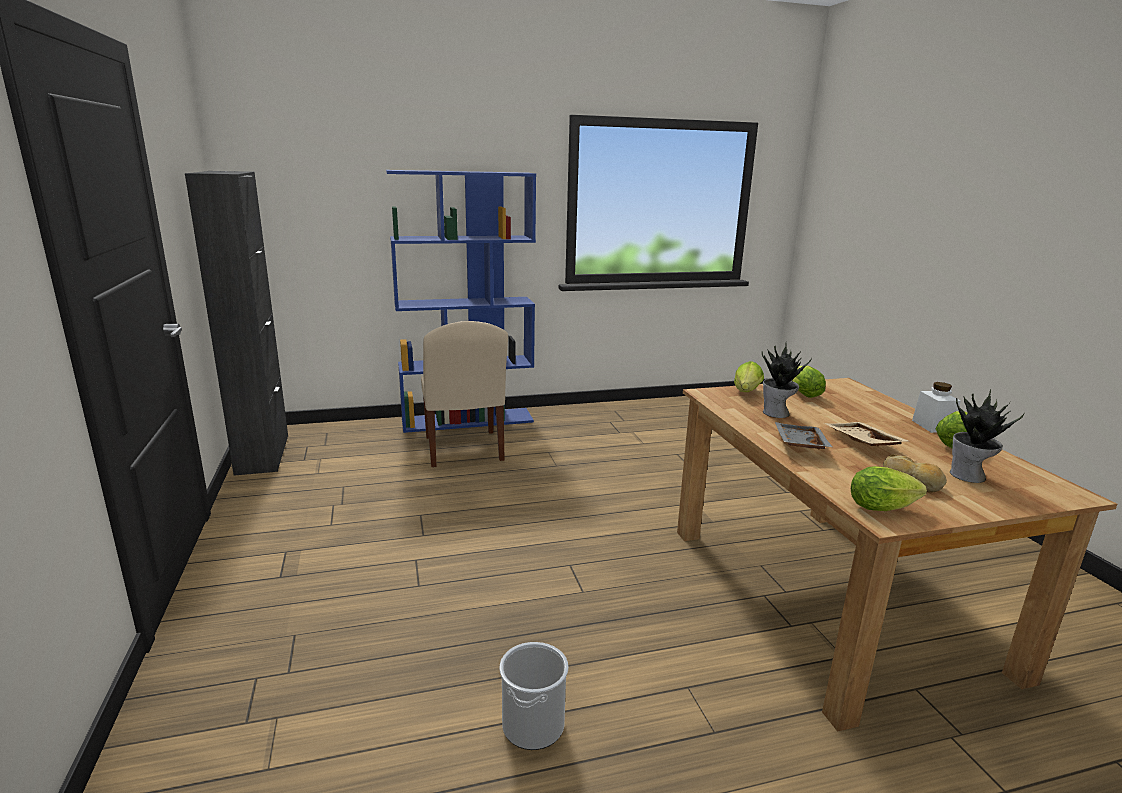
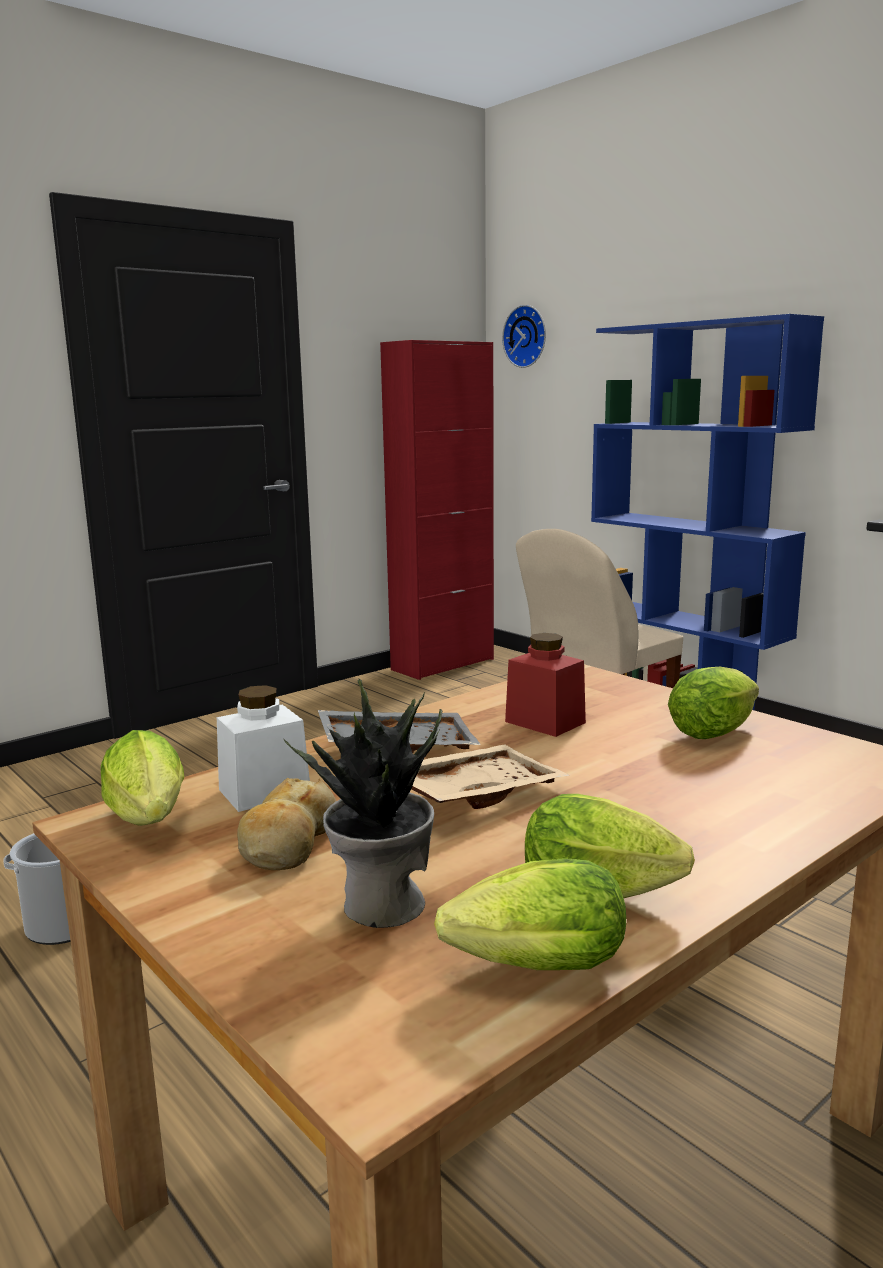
camera: 65 degrees right, 5 degrees down
(262, 454) = (443, 664): black cabinet -> red cabinet
(265, 165) = (527, 336): none -> wall clock
(746, 393) = (629, 694): lettuce -> lettuce (528, 968)
(776, 413) = (545, 722): potted plant -> red jar
(932, 426) = (712, 867): white jar -> white jar (264, 791)

